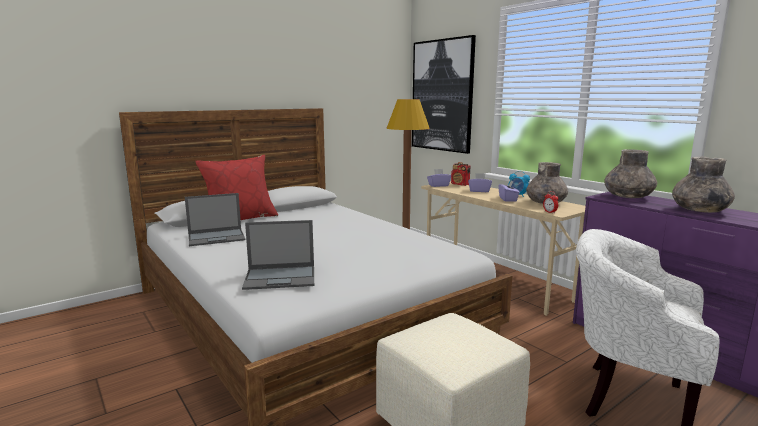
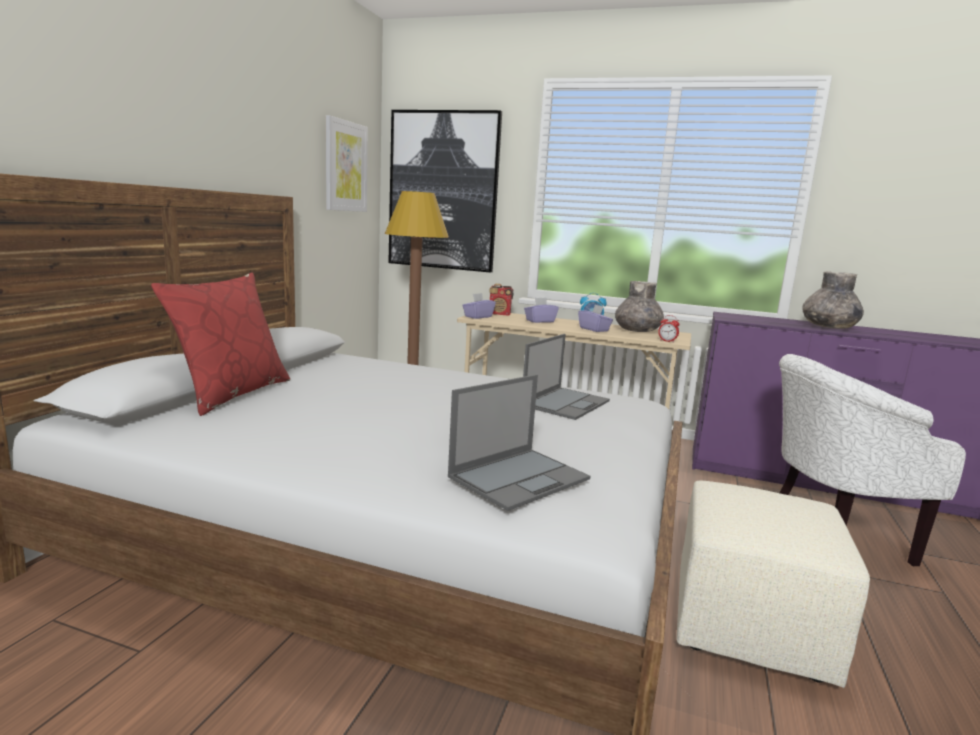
camera: 35 degrees left, 0 degrees up
(217, 237) = (256, 431): laptop -> laptop (566, 403)
(374, 85) = (345, 166): none -> picture
(628, 197) = (746, 318): grey vase -> none

